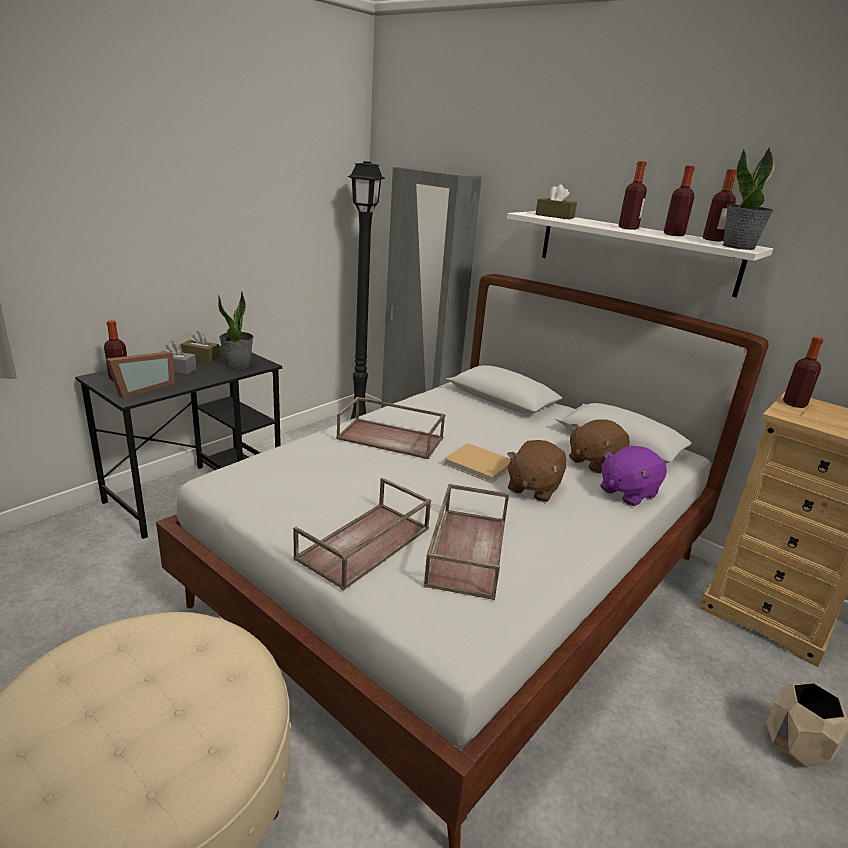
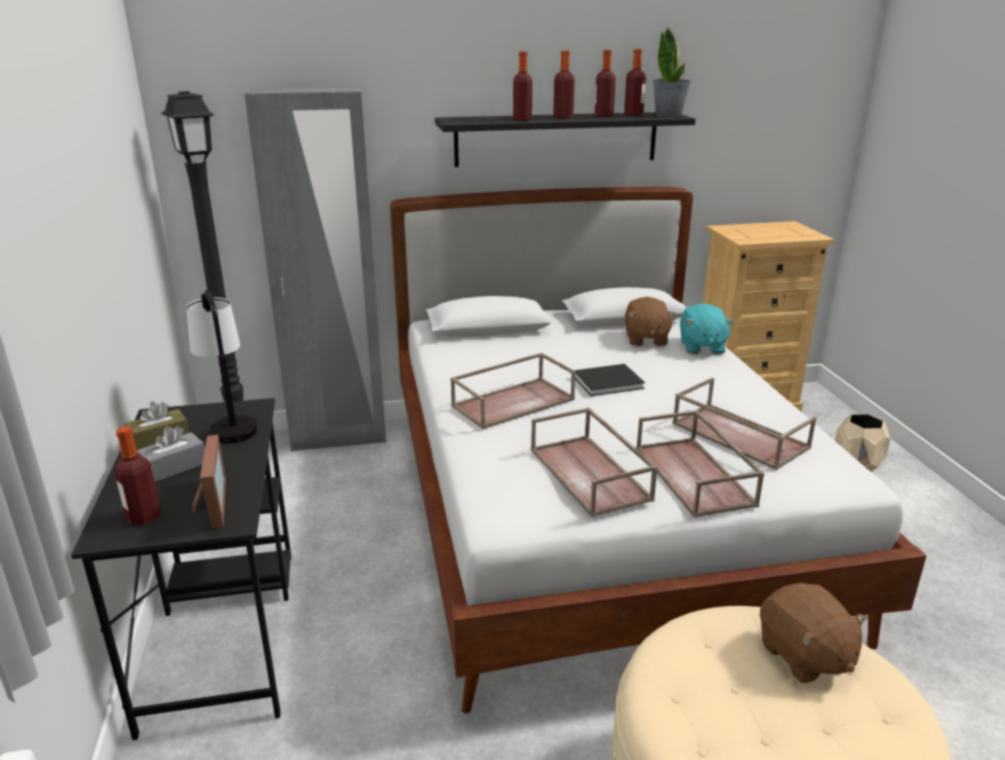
camera: 50 degrees left, 0 degrees up
(238, 365) = (229, 422): potted plant -> table lamp
(310, 494) = (591, 474): none -> brown tray
(480, 465) = (610, 382): beige book -> black book
(533, 488) = (665, 376): brown plush toy -> brown plush toy (804, 656)
(554, 216) = (479, 119): brown tissue box -> none
(627, 492) = (701, 347): purple plush toy -> turquoise plush toy
(635, 251) = (556, 139): white shelf -> black shelf
(794, 404) = (731, 232): bottle -> bottle (522, 119)

